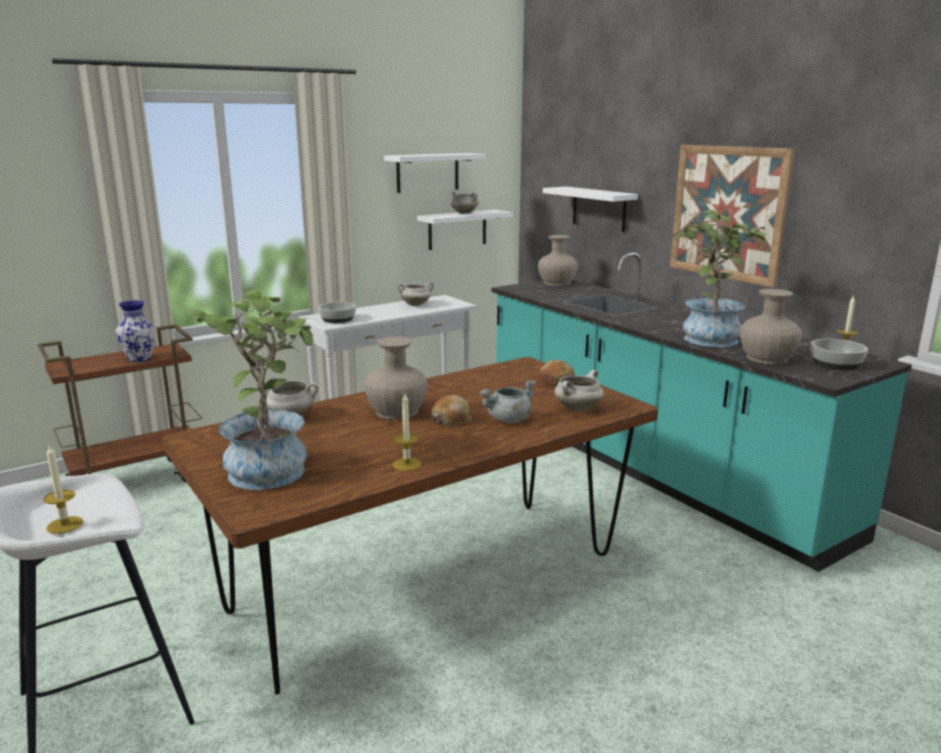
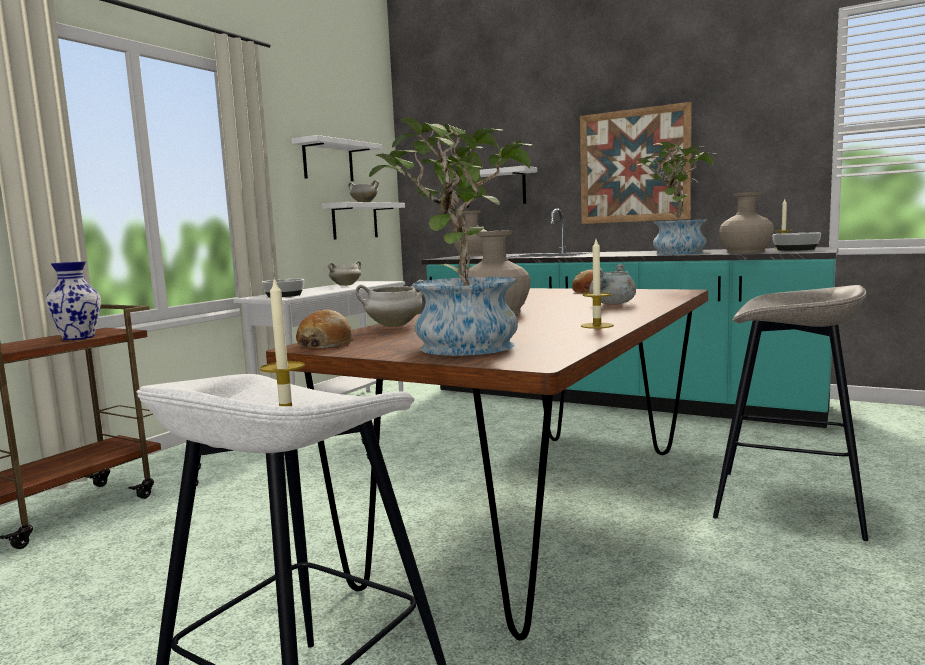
camera: 25 degrees left, 10 degrees down
(451, 419) = (561, 309): bread -> bread (325, 343)
(578, 408) = (649, 295): white cooking pot -> none
(635, 650) = (789, 503): none -> grey stool

